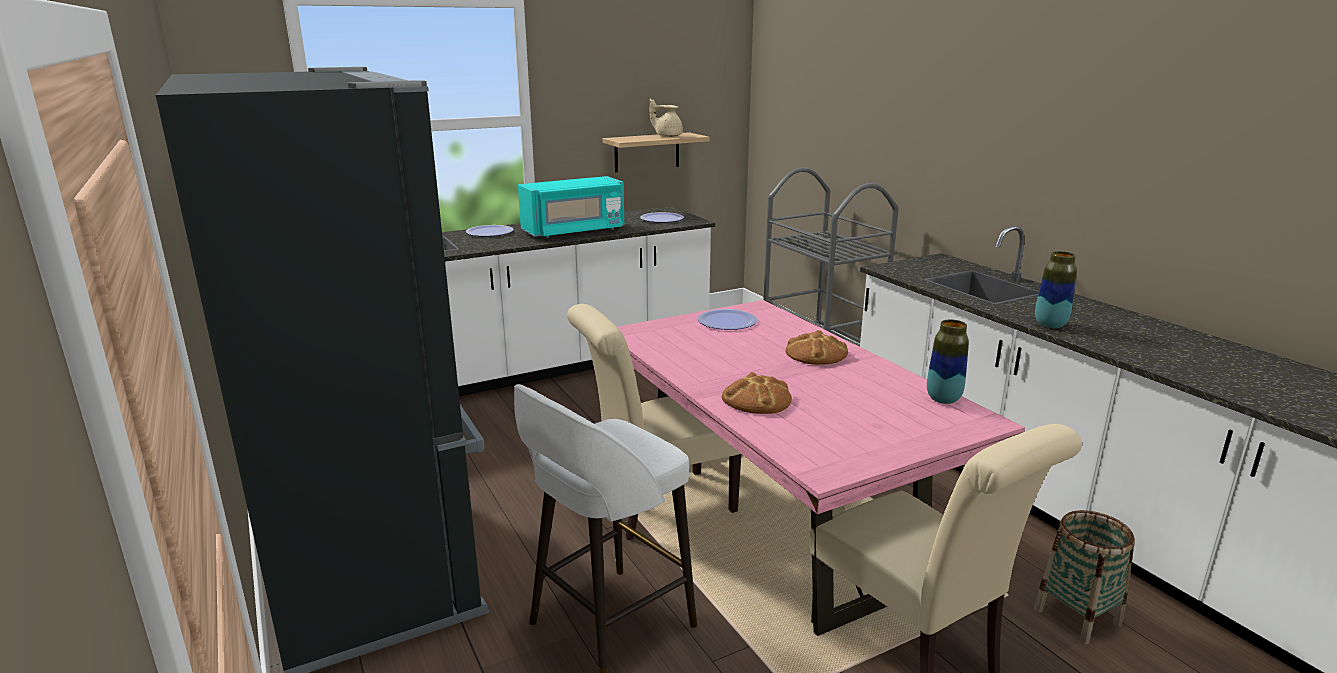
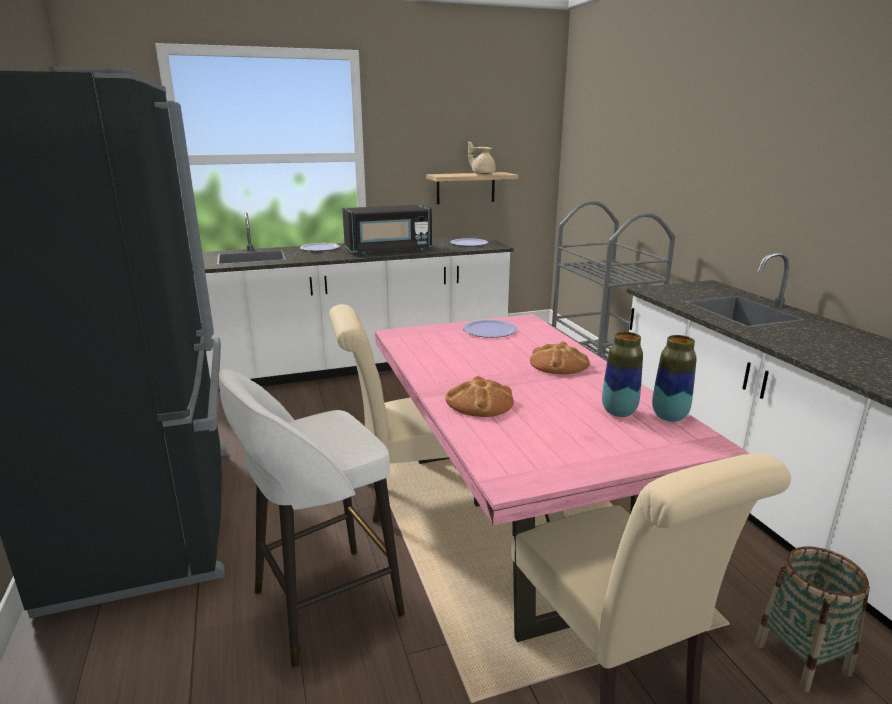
camera: 10 degrees right, 0 degrees up
(574, 231) = (388, 250): turquoise microwave -> black microwave
(1050, 325) = (800, 349): vase -> vase (619, 412)

